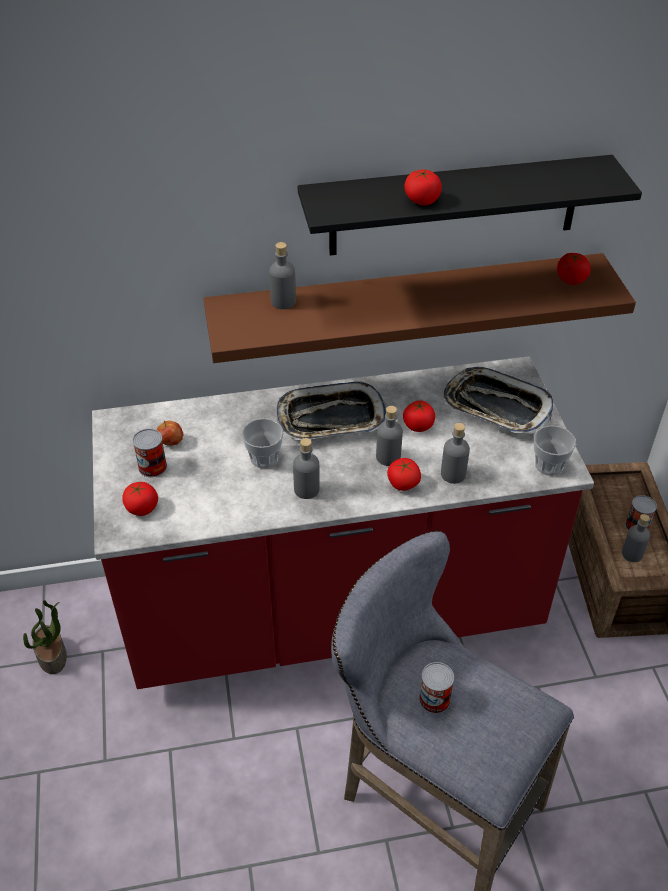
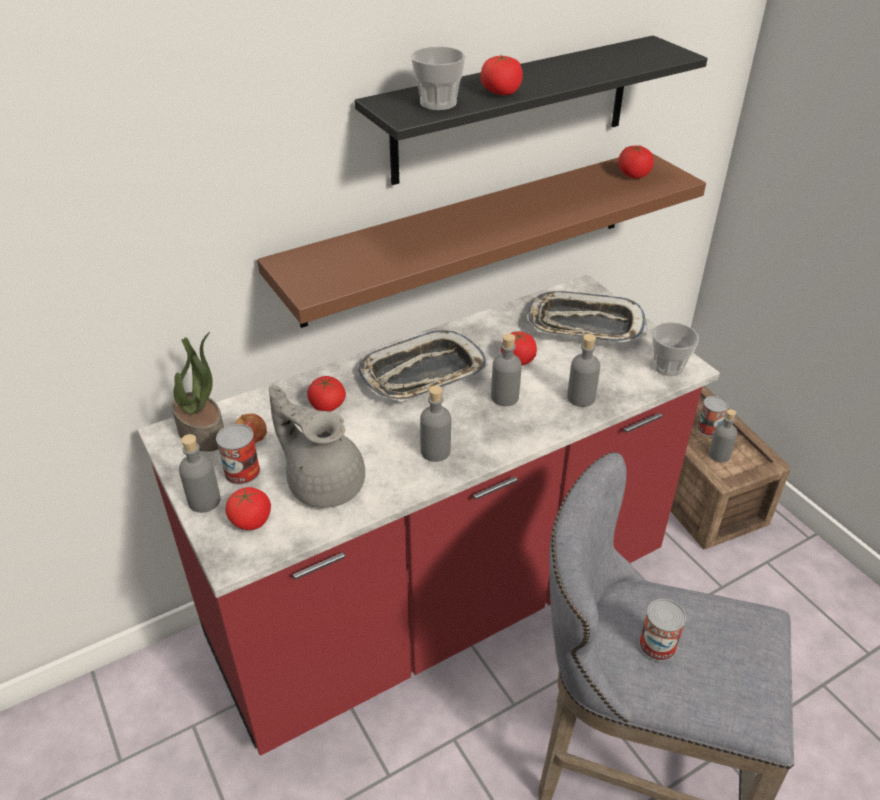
camera: 20 degrees left, 5 degrees down
(52, 655) = (132, 751): potted plant -> potted plant (203, 433)
(208, 492) = (324, 483): none -> grey teapot
(264, 458) = (370, 431): cup -> cup (438, 103)
(283, 302) = (353, 246): grey bottle -> grey bottle (204, 501)
(403, 483) = (535, 419): tomato -> tomato (327, 406)

